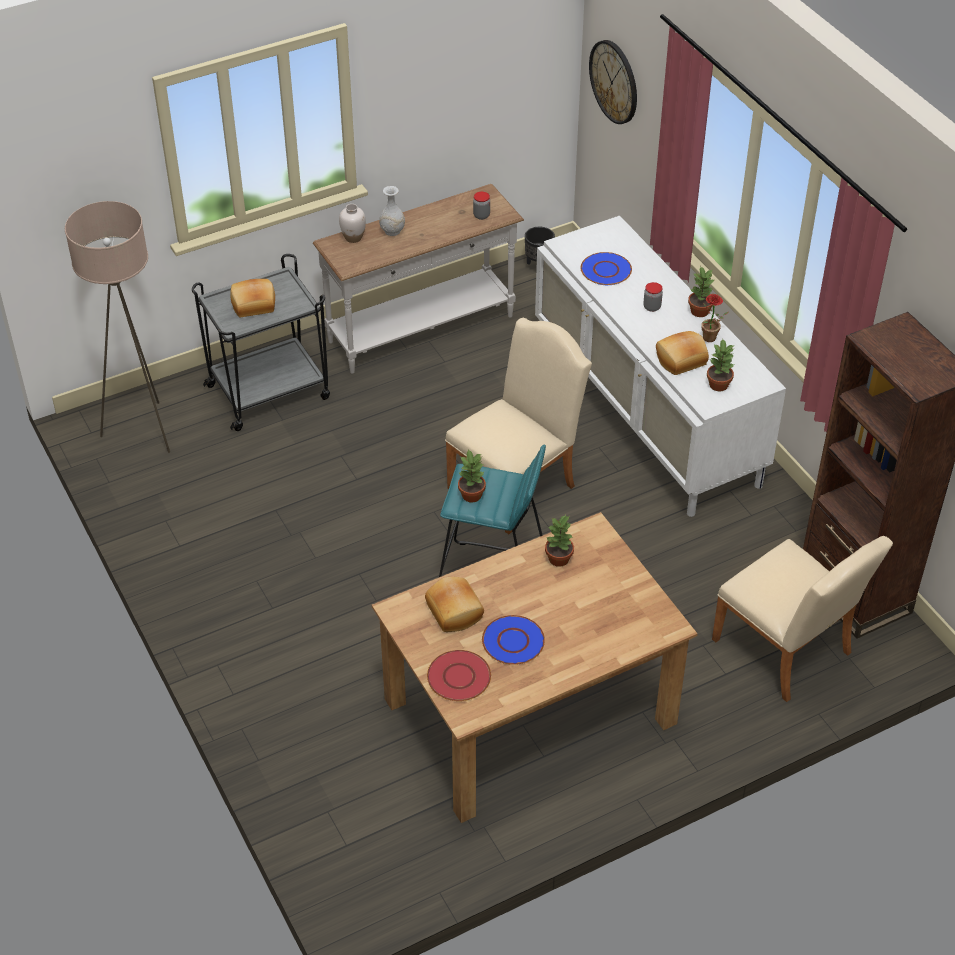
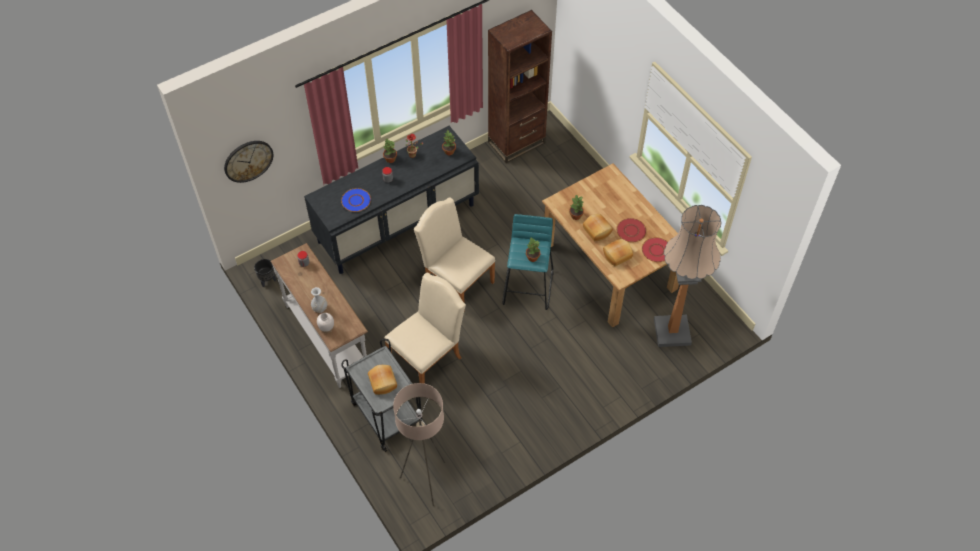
camera: 95 degrees left, 10 degrees up
(359, 797) = (672, 332): none -> floor lamp
(513, 641) = (631, 230): blue plate -> red plate
(646, 414) = (398, 224): white cabinet -> black cabinet
(681, 360) = (431, 166): bread -> bread (597, 230)
(788, 652) = (557, 168): beige chair -> beige chair (428, 356)

